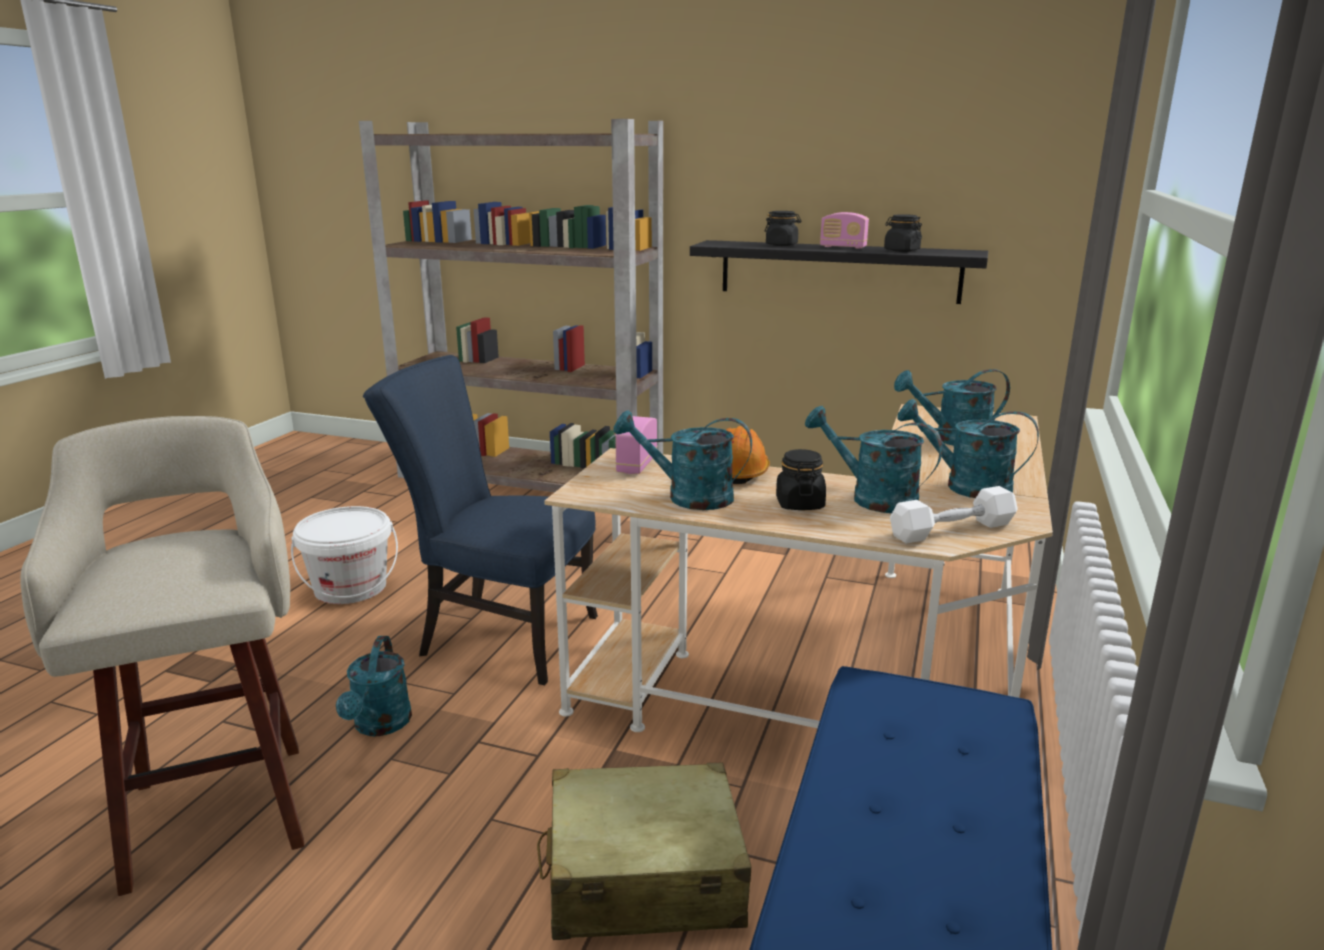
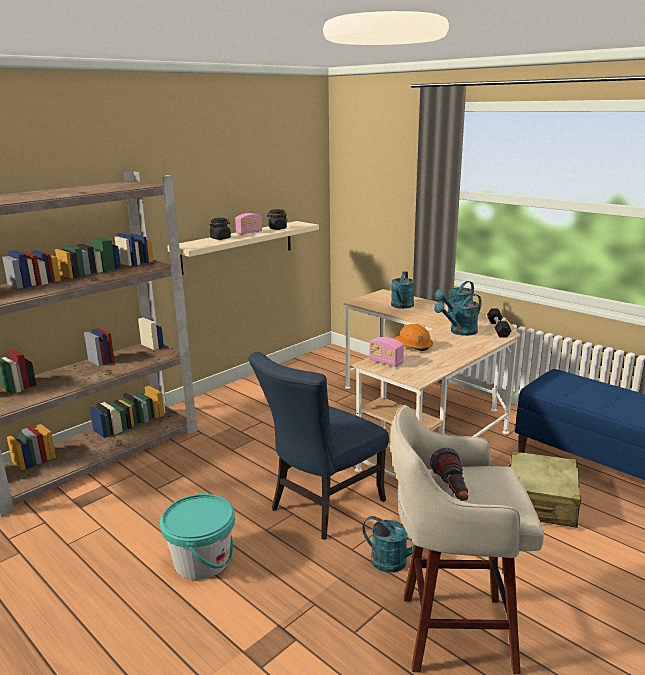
camera: 65 degrees left, 0 degrees up
(158, 554) = (452, 491): none -> flashlight
(350, 588) = (202, 561): white bucket -> turquoise bucket
(688, 497) = (438, 360): turquoise watering can -> none
(799, 504) = (458, 343): black jar -> none
(838, 271) = (238, 246): black shelf -> beige shelf
(952, 530) = (498, 329): white dumbbell -> black dumbbell

